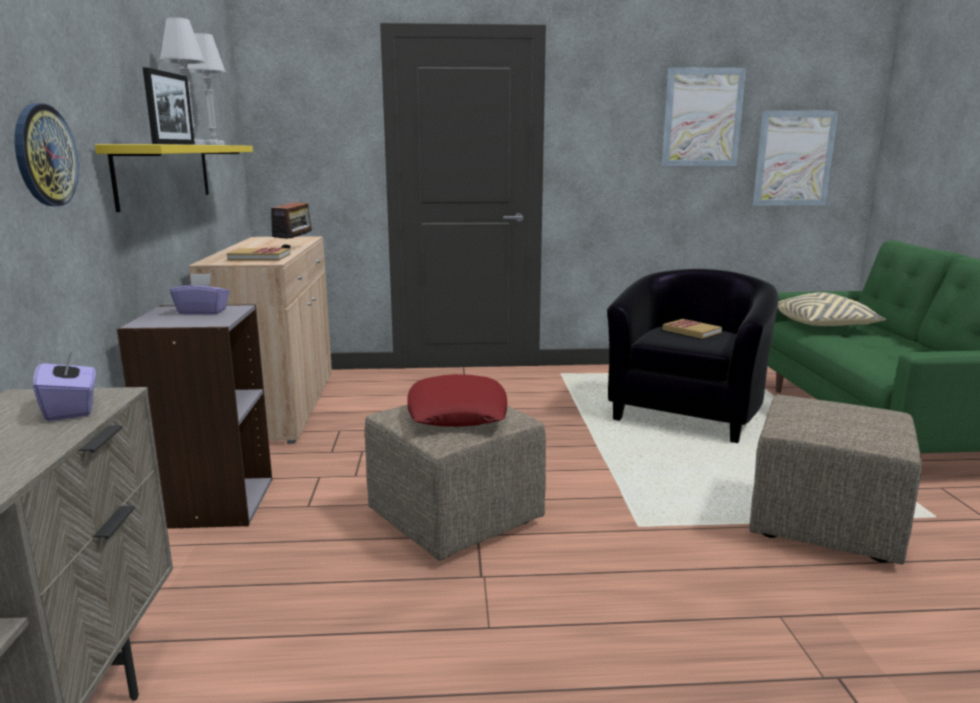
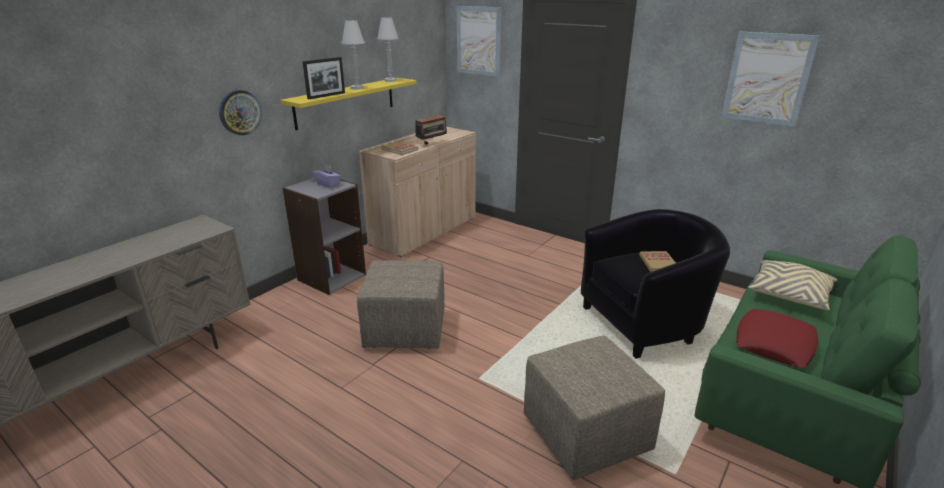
camera: 40 degrees right, 10 degrees up
(71, 409) = (198, 232): purple tissue box -> none
(457, 412) = (403, 275): red pillow -> red pillow (774, 344)
(794, 158) = (863, 127): picture -> picture (479, 41)

